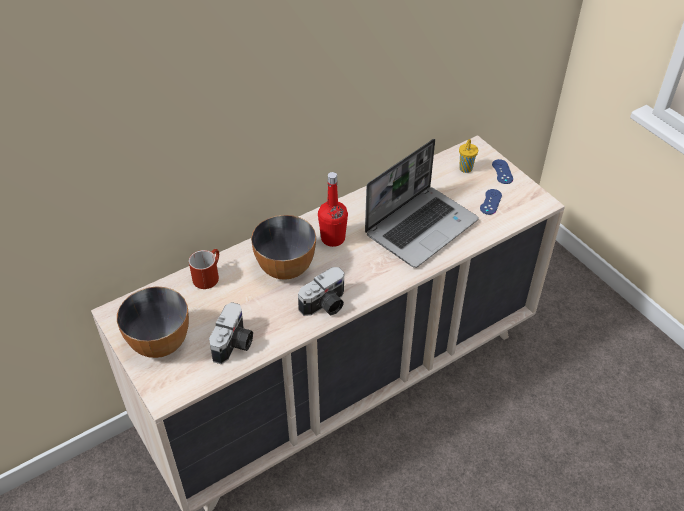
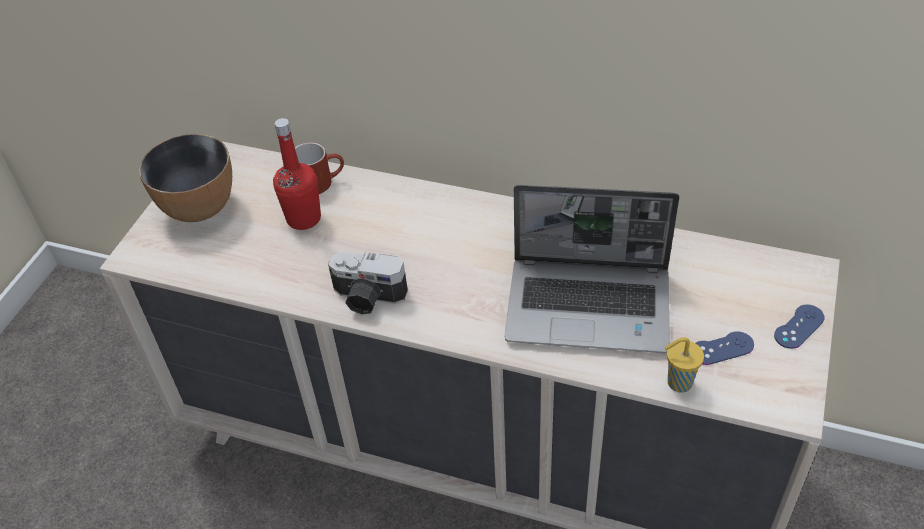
camera: 55 degrees right, 0 degrees up
(234, 344) = (244, 261): camera -> none
(285, 267) = (392, 230): bowl -> none
(333, 238) = (479, 240): red bottle -> red bottle (304, 218)
(465, 169) = (752, 286): yellow cup -> yellow cup (678, 383)

